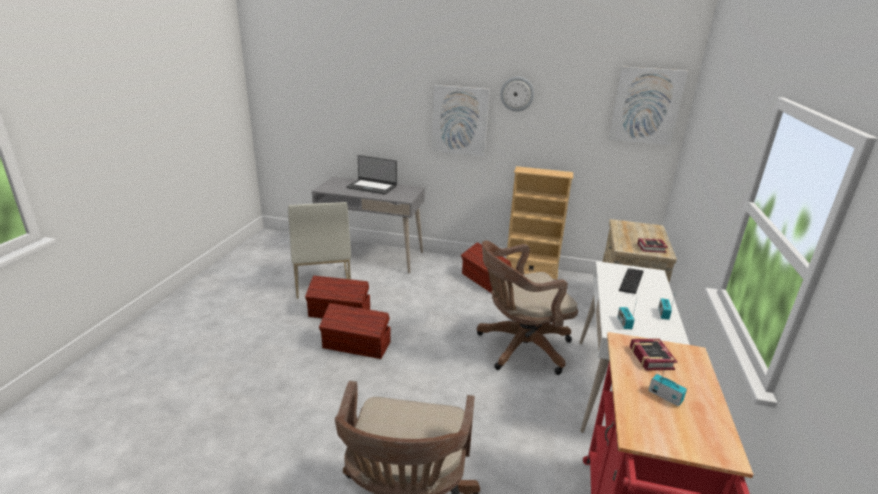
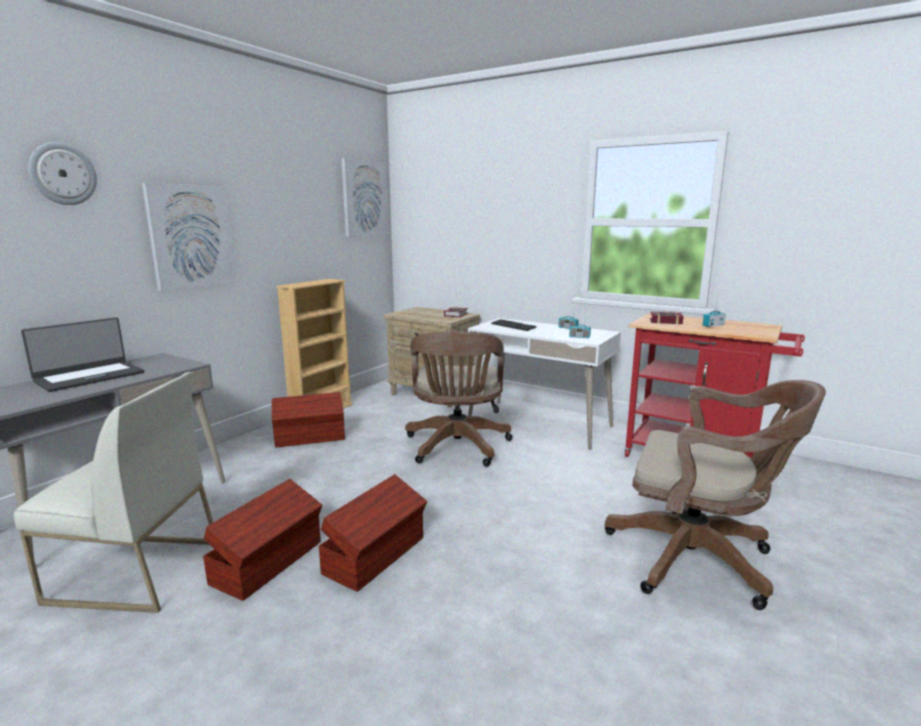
camera: 70 degrees left, 10 degrees down
(517, 94) = (255, 192): wall clock -> wall clock (63, 174)

